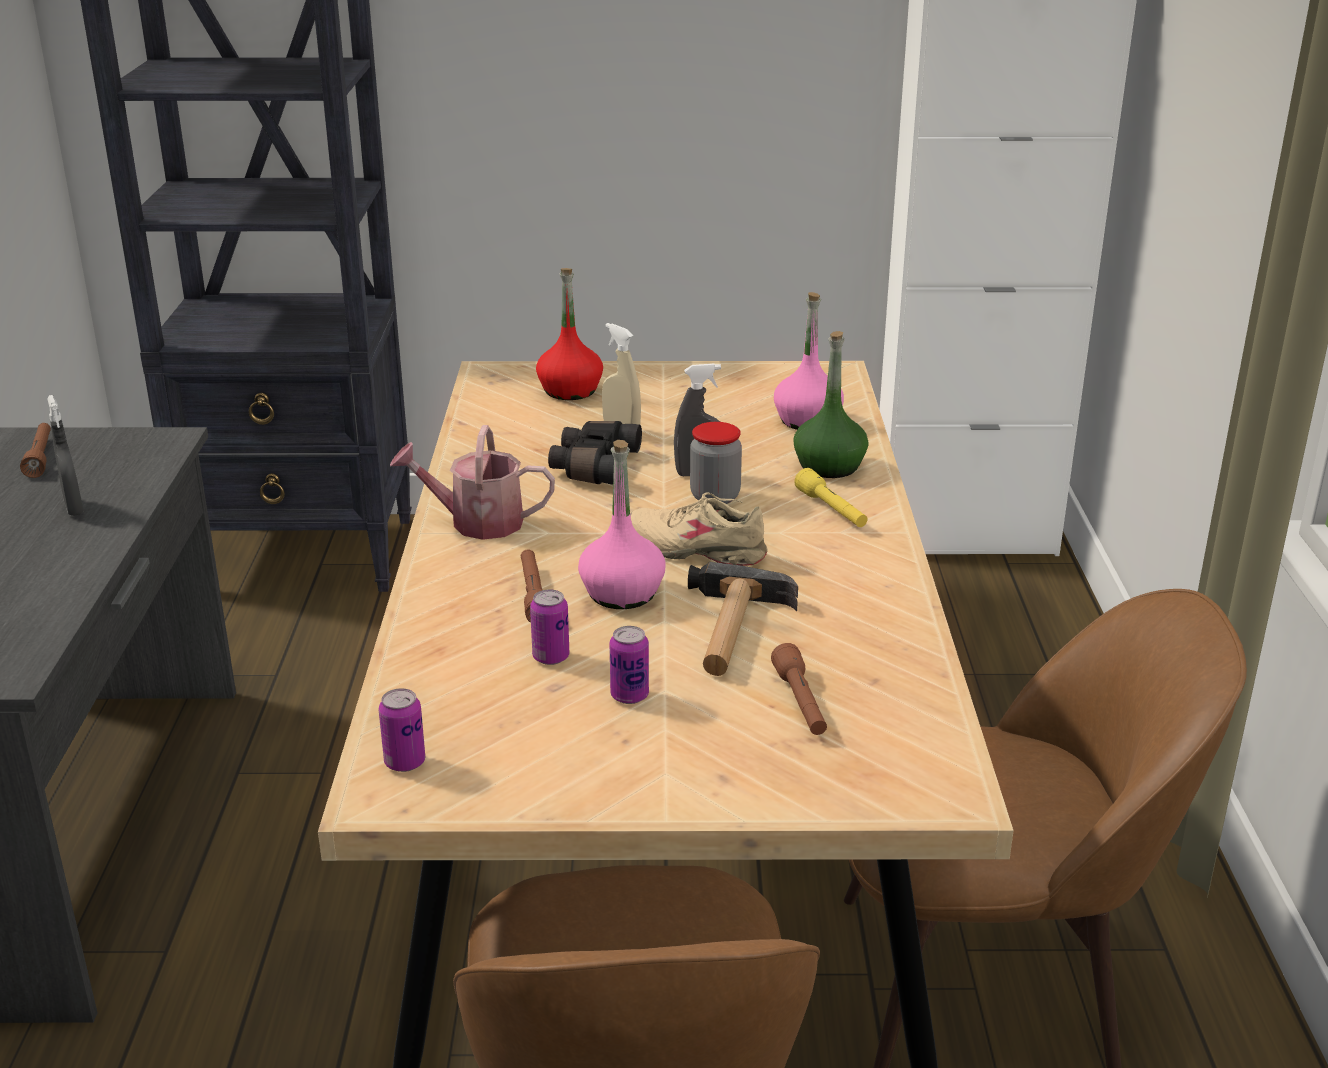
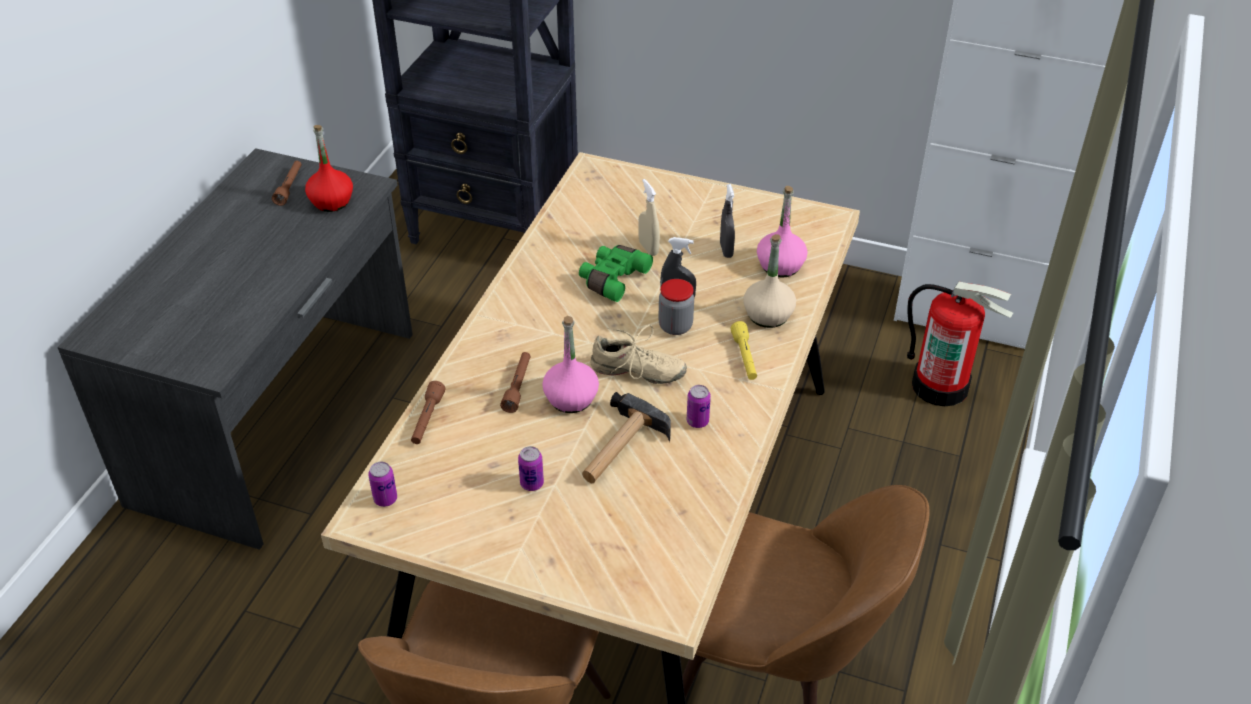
camera: 20 degrees right, 15 degrees up
(74, 508) = (293, 239): grey spray bottle -> grey spray bottle (726, 250)
(476, 522) = (514, 314): watering can -> none
(551, 657) = (502, 440): can -> can (697, 421)
(570, 391) = (635, 199): red bottle -> red bottle (331, 201)
(593, 466) = (612, 279): black binoculars -> green binoculars
(697, 549) = (637, 371): beige shoe -> beige shoe turned 150 degrees clockwise
(800, 703) = (627, 517): brown flashlight -> brown flashlight (427, 419)
(829, 467) = (768, 315): green bottle -> beige bottle
(980, 608) = (941, 386): none -> fire extinguisher

